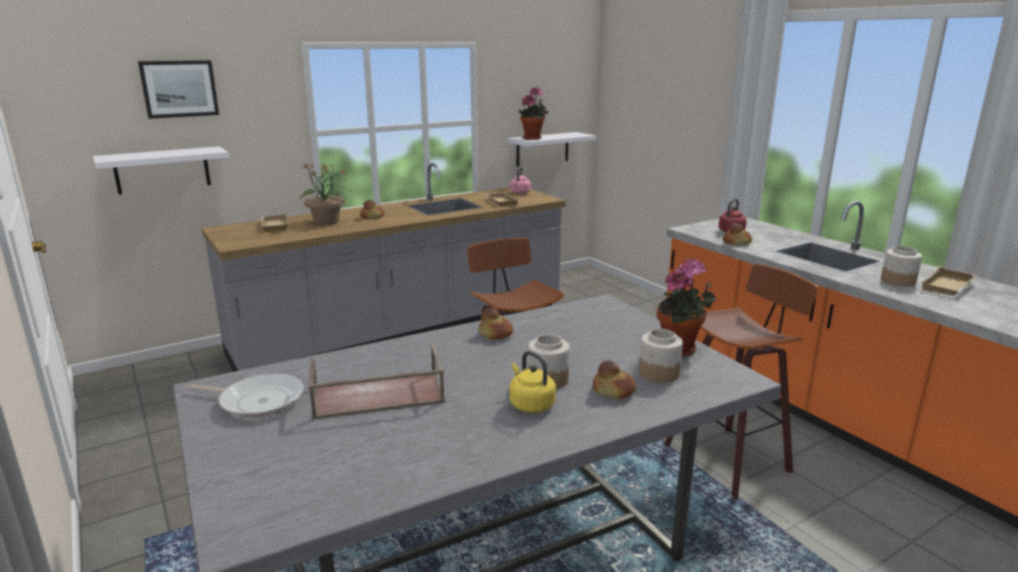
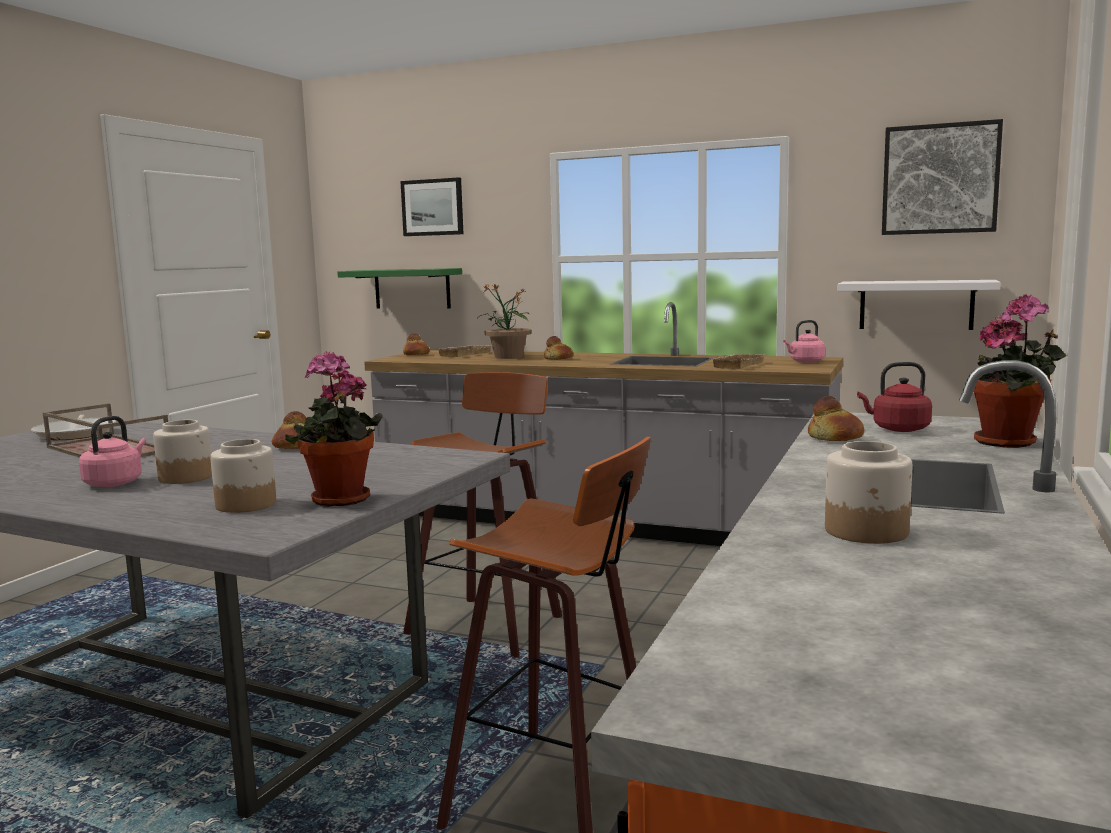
camera: 55 degrees right, 10 degrees down
(162, 170) = (412, 288): white shelf -> green shelf
(530, 404) = (115, 483): yellow kettle -> pink kettle
(533, 138) = (872, 281): potted plant -> potted plant (1011, 442)
(552, 74) = (940, 179): none -> picture
(613, 391) = (172, 499): bread -> bread (416, 354)
(949, 287) = (935, 568): beige tray -> none

